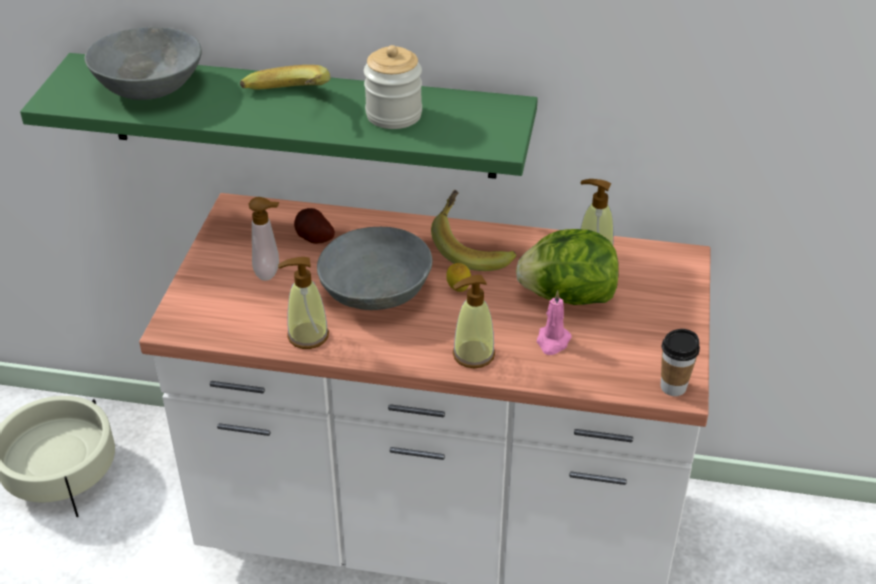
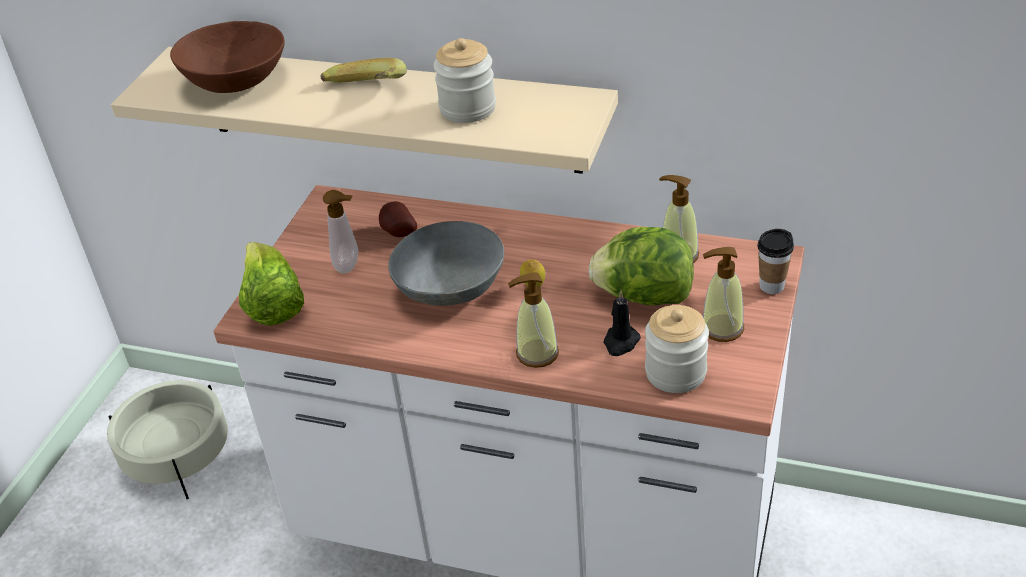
camera: 10 degrees right, 0 degrees up
(149, 88) = (235, 82): grey bowl -> brown bowl
(197, 313) = (272, 304): none -> lettuce
(300, 116) = (387, 109): green shelf -> beige shelf
(307, 336) = (375, 330): soap dispenser -> soap dispenser (722, 328)
(472, 248) = (555, 244): banana -> none
(553, 341) = (620, 342): pink candle -> black candle
(610, 369) = (675, 372): none -> jar
(673, 387) = (738, 393): cup -> cup (771, 286)

